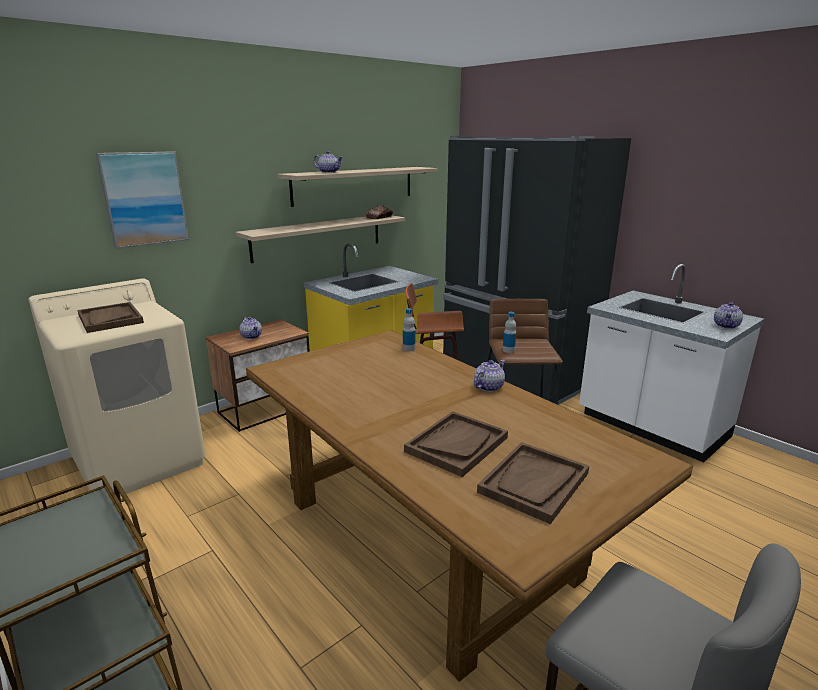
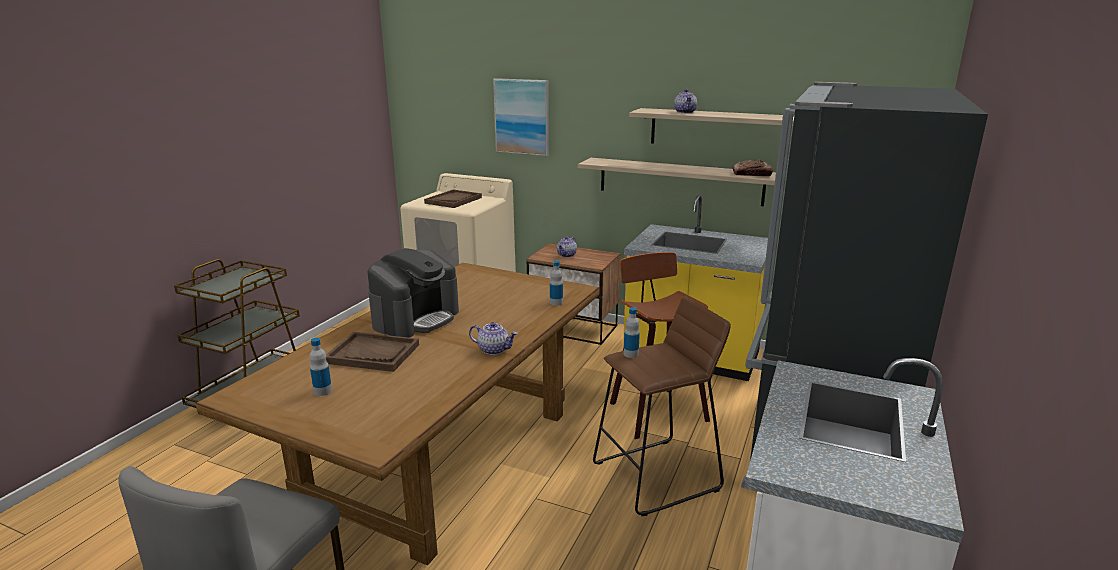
camera: 65 degrees right, 0 degrees up
(383, 411) = (416, 319): none -> coffee machine
(534, 483) = (323, 391): brown tray -> bottle
(726, 326) = (839, 479): teapot -> none

